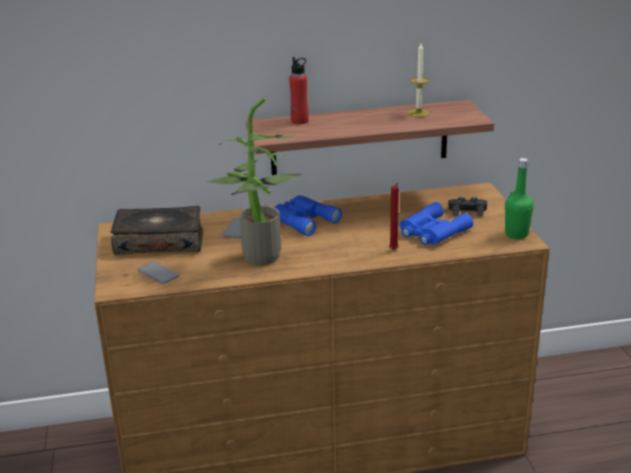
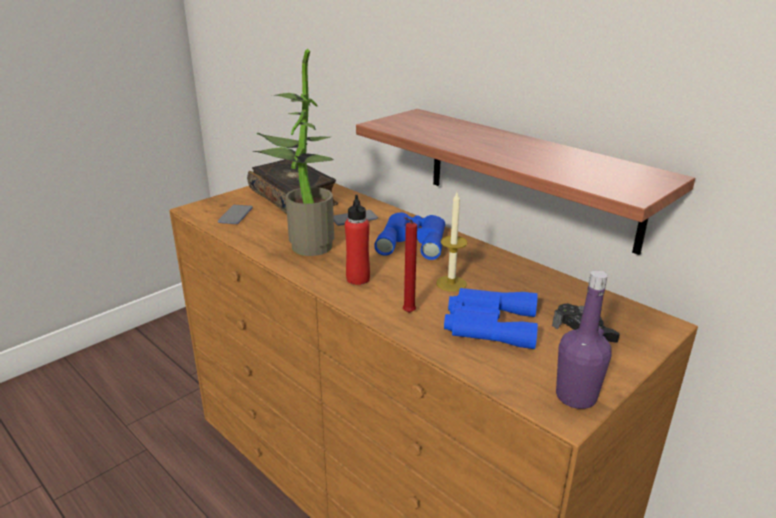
camera: 55 degrees right, 0 degrees up
(299, 121) = (448, 124): red bottle -> red bottle (358, 279)
(418, 113) = (581, 162): candle -> candle (451, 283)
(516, 234) = (576, 396): green bottle -> purple bottle

